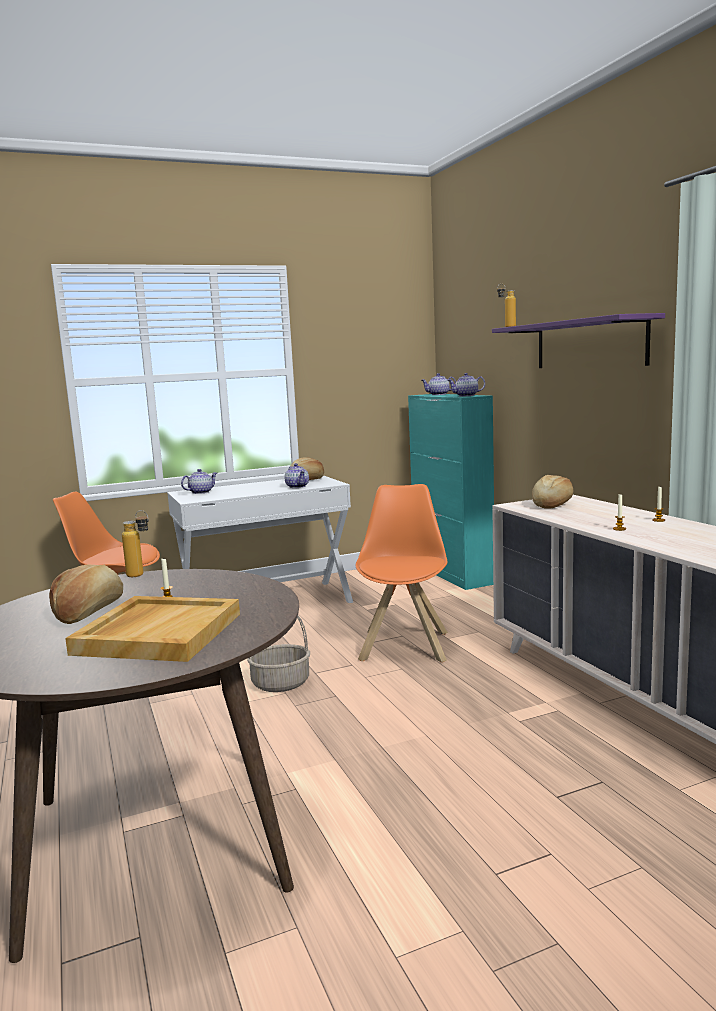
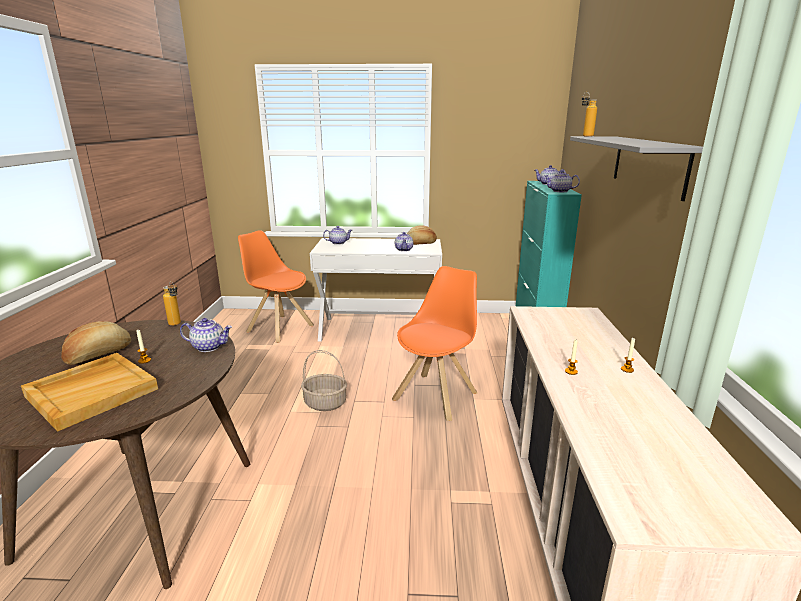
camera: 25 degrees right, 10 degrees up
(228, 580) = (209, 347): none -> teapot
(552, 504) = (559, 319): bread -> none
(589, 344) = (648, 164): purple shelf -> grey shelf

